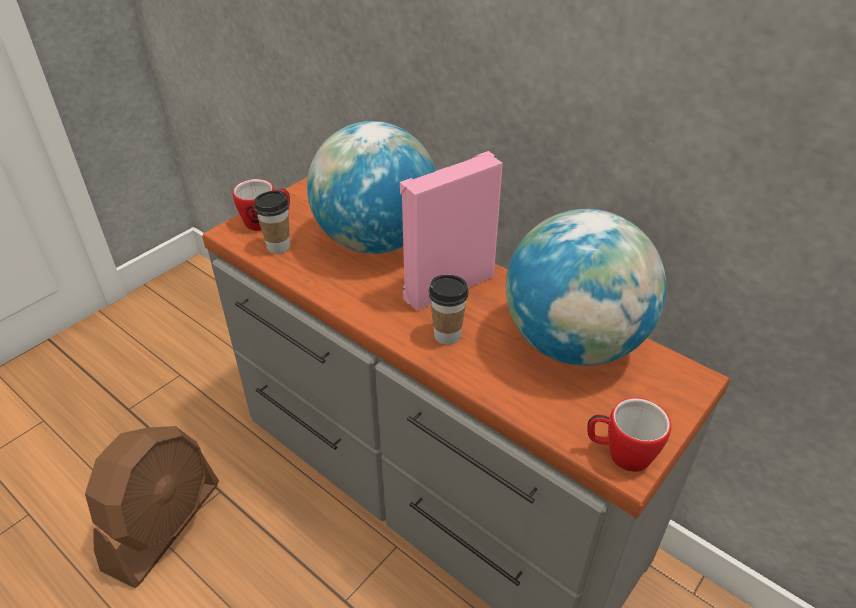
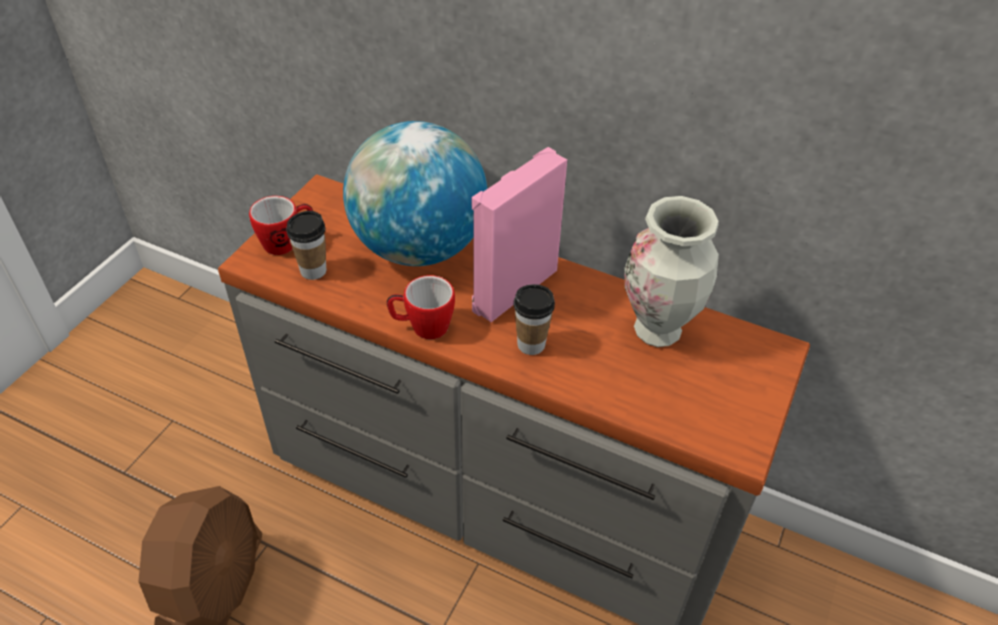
camera: 15 degrees left, 5 degrees up
(573, 343) = (657, 331): globe -> vase
(620, 454) = (732, 438): mug -> mug (422, 327)

